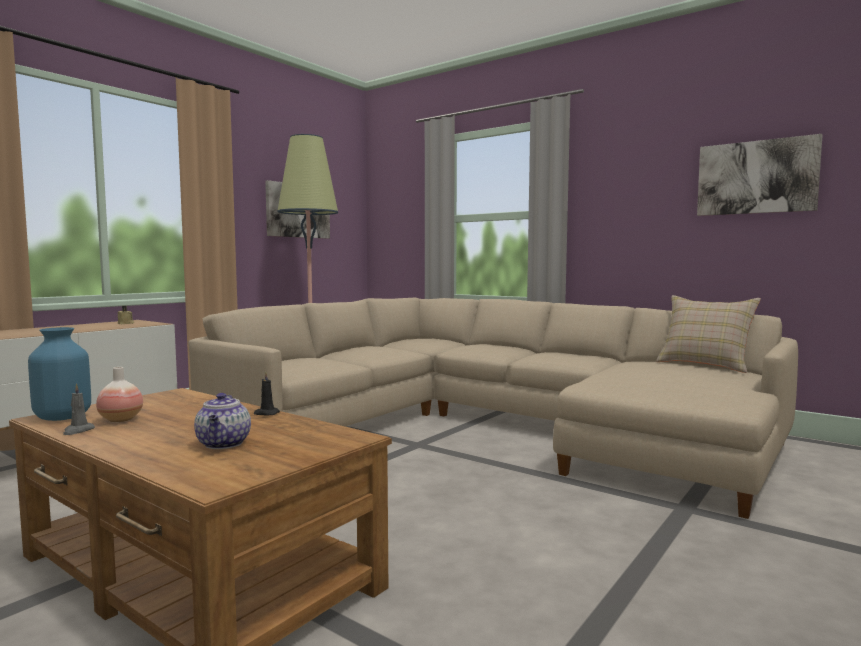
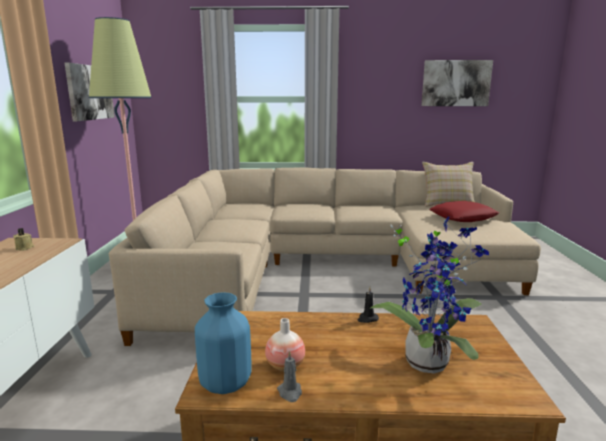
camera: 35 degrees left, 10 degrees up
(224, 444) = (428, 360): teapot -> potted plant
(683, 376) = (463, 217): none -> red pillow

